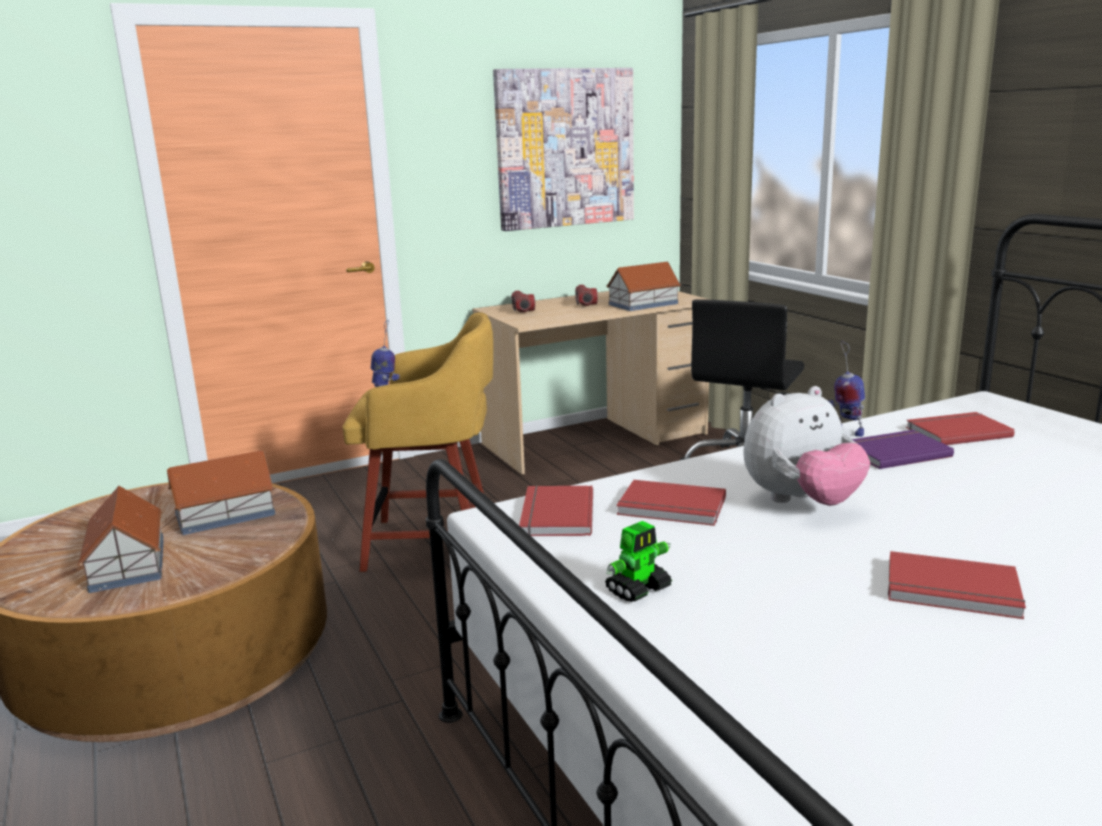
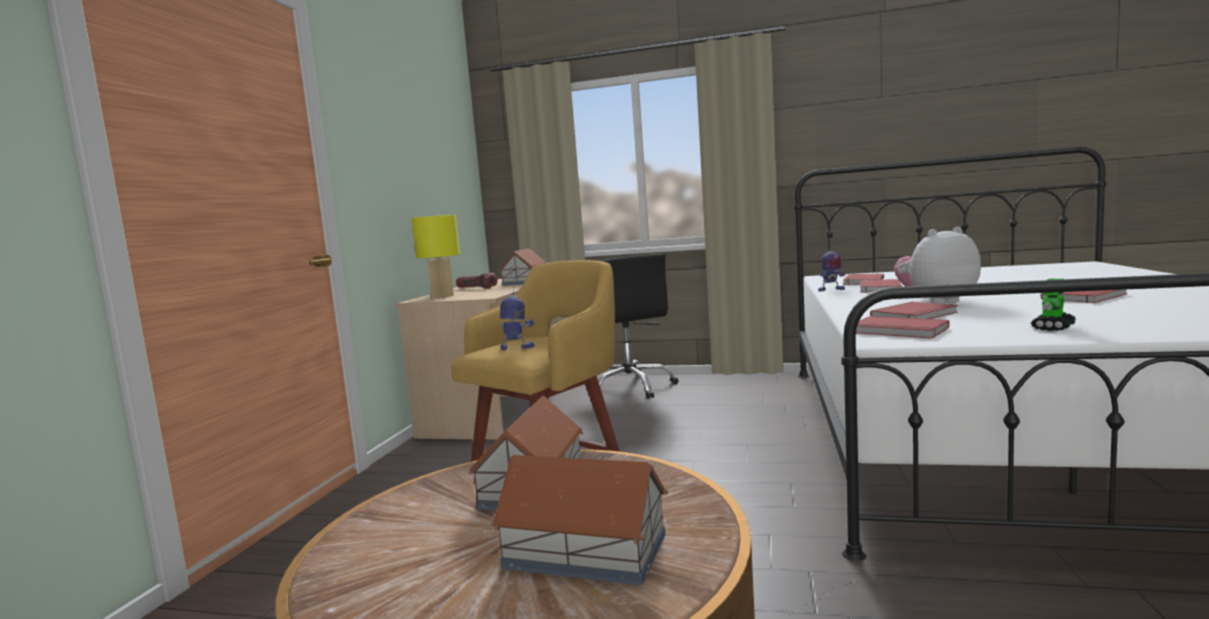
camera: 50 degrees left, 10 degrees down
(521, 308) = (442, 296): flashlight -> yellow table lamp
(565, 148) = (429, 162): picture -> none
(639, 589) = (1053, 327): toy robot -> toy robot turned 45 degrees clockwise
(801, 502) = (936, 301): plush toy -> plush toy turned 120 degrees counterclockwise
(894, 452) = (878, 288): purple book -> red book

